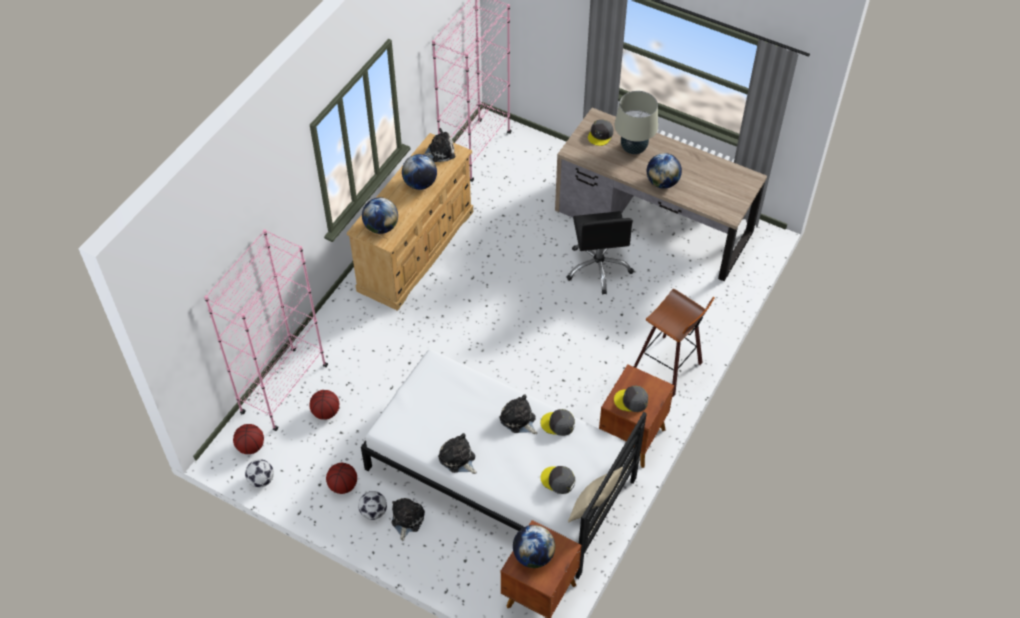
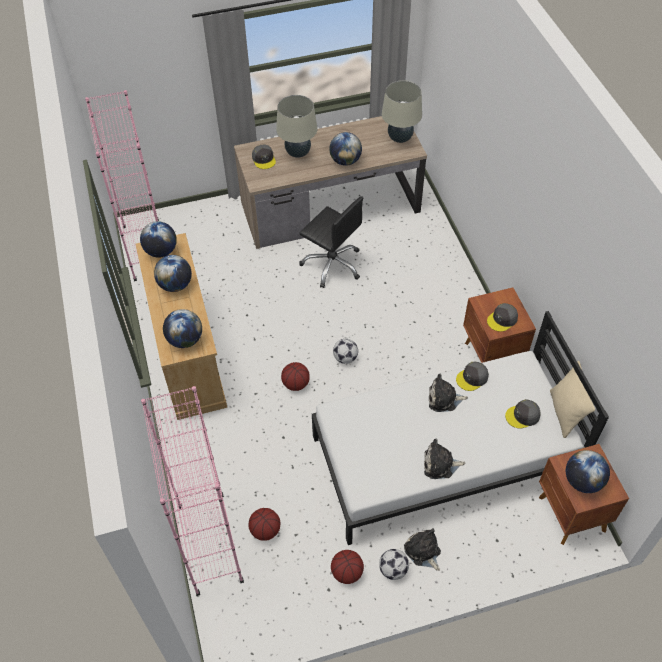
camera: 45 degrees left, 0 degrees up
(250, 447) = (238, 614): basketball -> basketball (296, 384)
(261, 480) = (279, 631): football -> football (345, 358)
(439, 152) = (161, 251): plush toy -> globe
(669, 368) = (456, 292): stool -> none
(732, 196) = (400, 138): none -> beige table lamp

